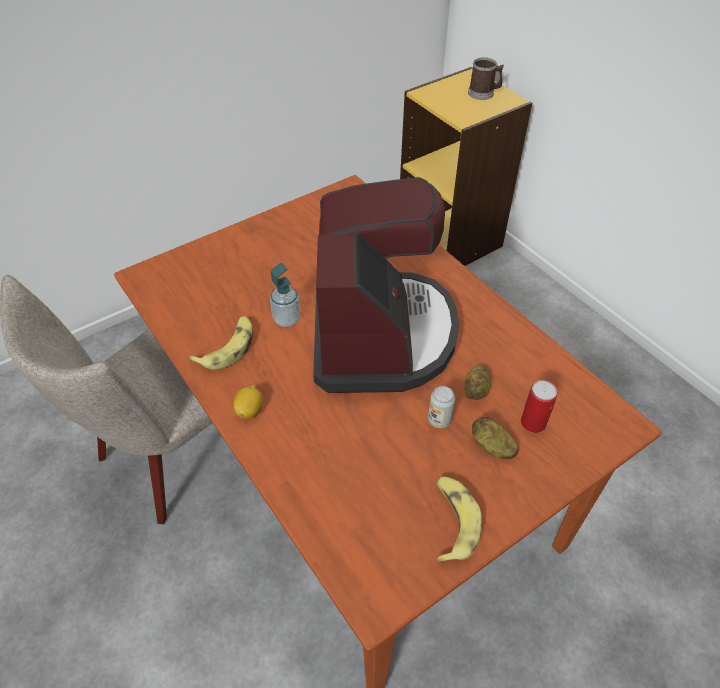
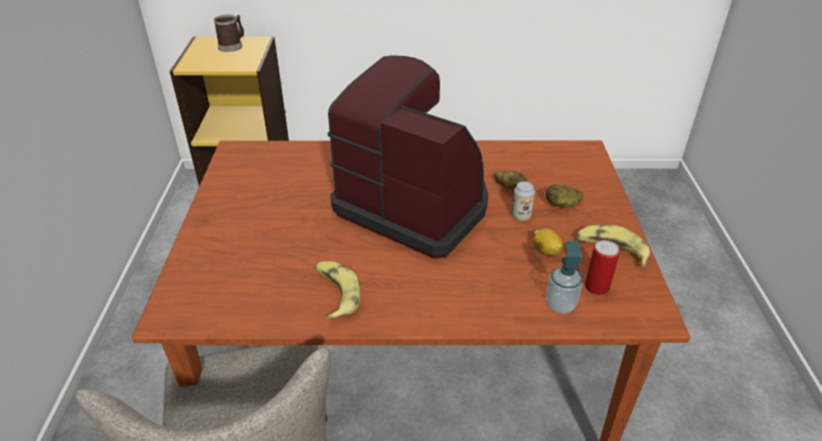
camera: 55 degrees left, 10 degrees down
(249, 410) = (421, 309): lemon -> lemon (546, 251)
(286, 319) = (342, 246): soap dispenser -> soap dispenser (560, 305)
(533, 423) = (557, 180): can -> can (597, 287)

